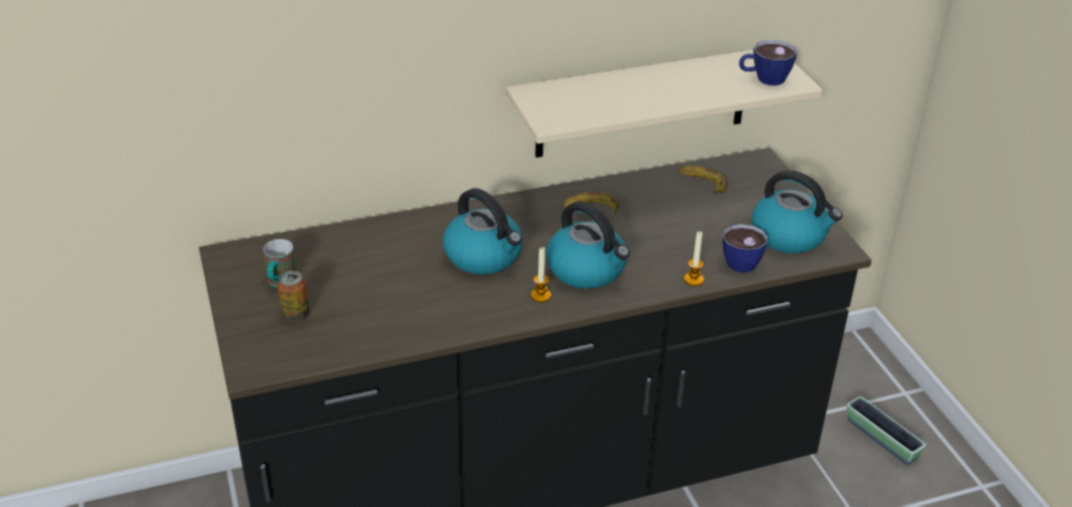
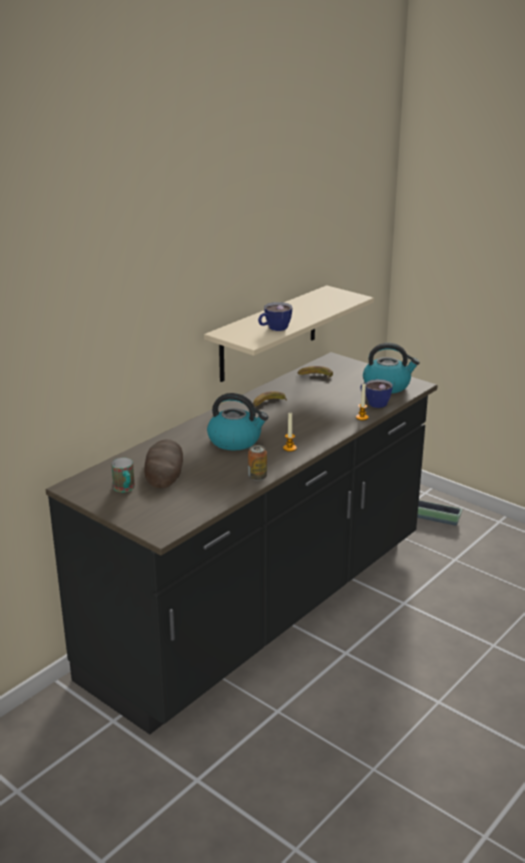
camera: 30 degrees left, 10 degrees down
(295, 315) = (155, 501): can -> can (257, 477)
(355, 268) = (164, 468): none -> bread
(587, 270) = (301, 430): kettle -> none
(764, 79) = (339, 299): cup -> cup (274, 328)

